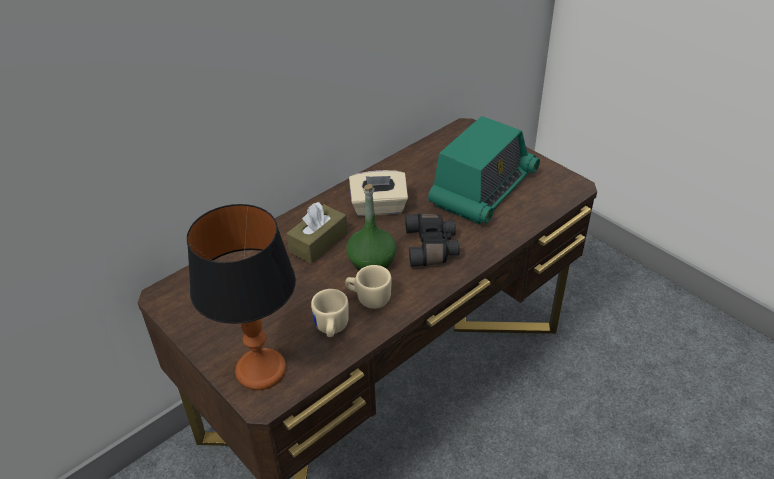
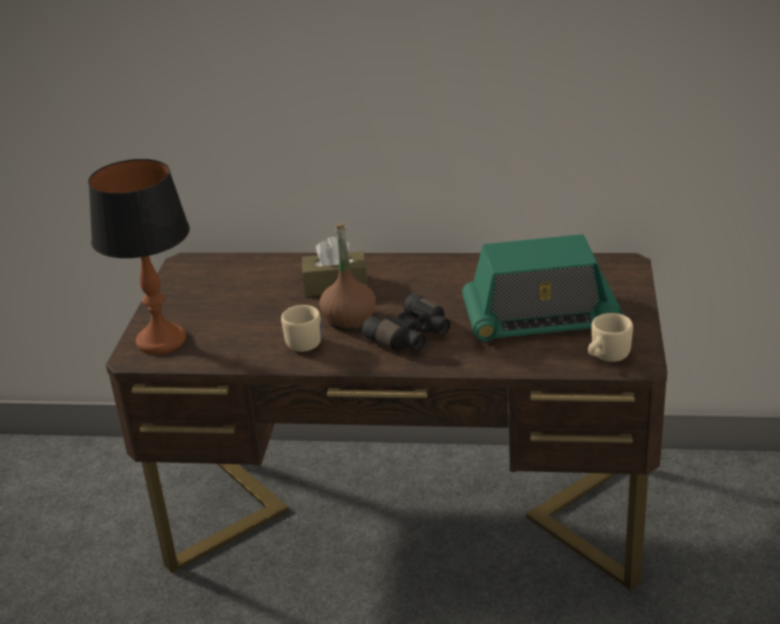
camera: 50 degrees right, 10 degrees down
(331, 329) = (243, 344): beige mug -> beige mug (606, 357)
(371, 261) = (349, 319): green bottle -> brown bottle
(379, 207) = (425, 286): beige tissue box -> none

